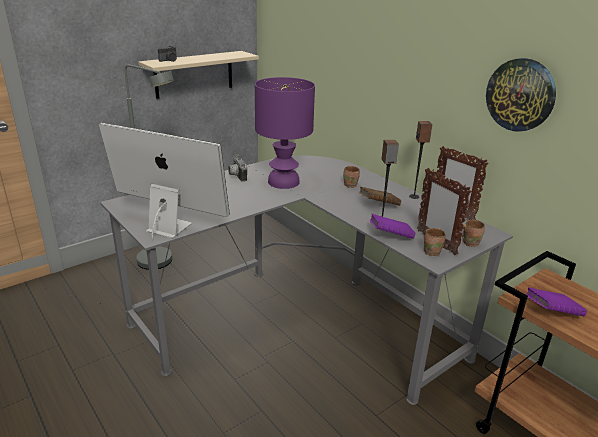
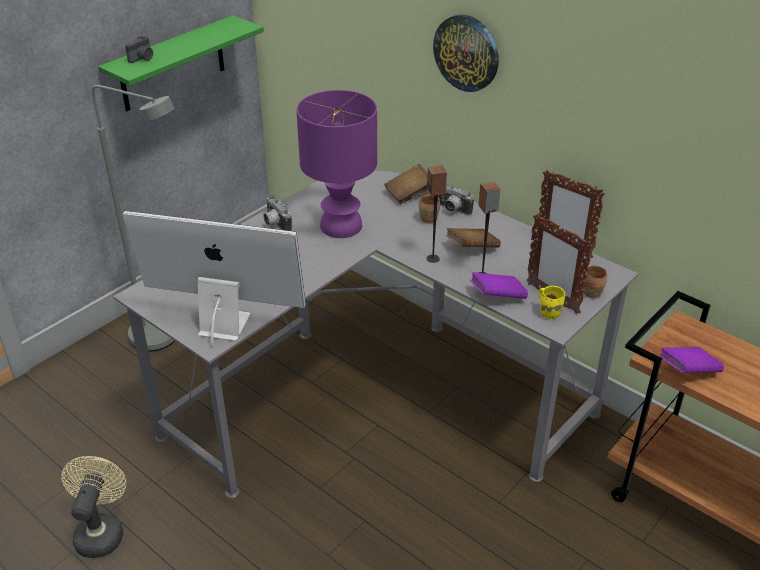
camera: 10 degrees left, 10 degrees up
(58, 383) = (101, 531): none -> beige fan
(194, 74) = (172, 64): beige shelf -> green shelf
(341, 170) = (409, 194): none -> brown book
(369, 182) = (451, 210): none -> camera
(414, 196) = (512, 227): speaker -> speaker (433, 258)
(431, 251) = (549, 312): brown mug -> yellow mug
(520, 95) = (638, 114): wall clock -> wall clock (467, 52)

